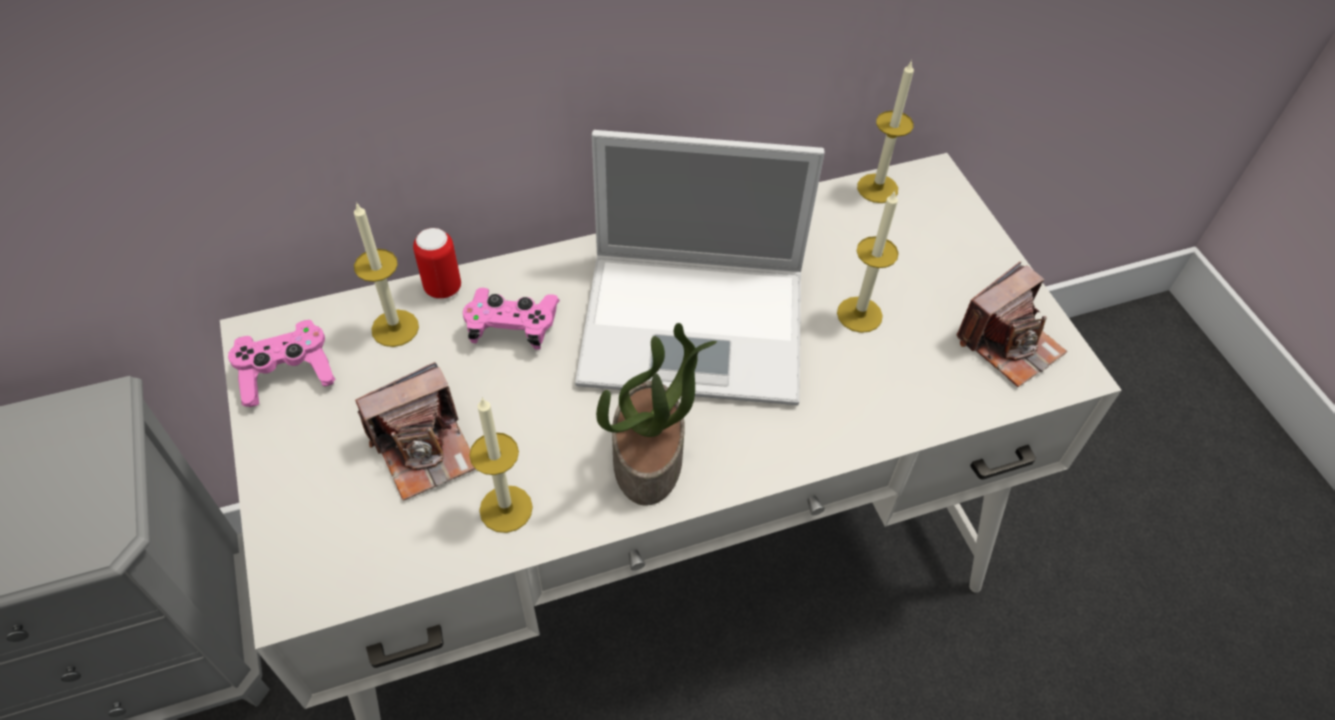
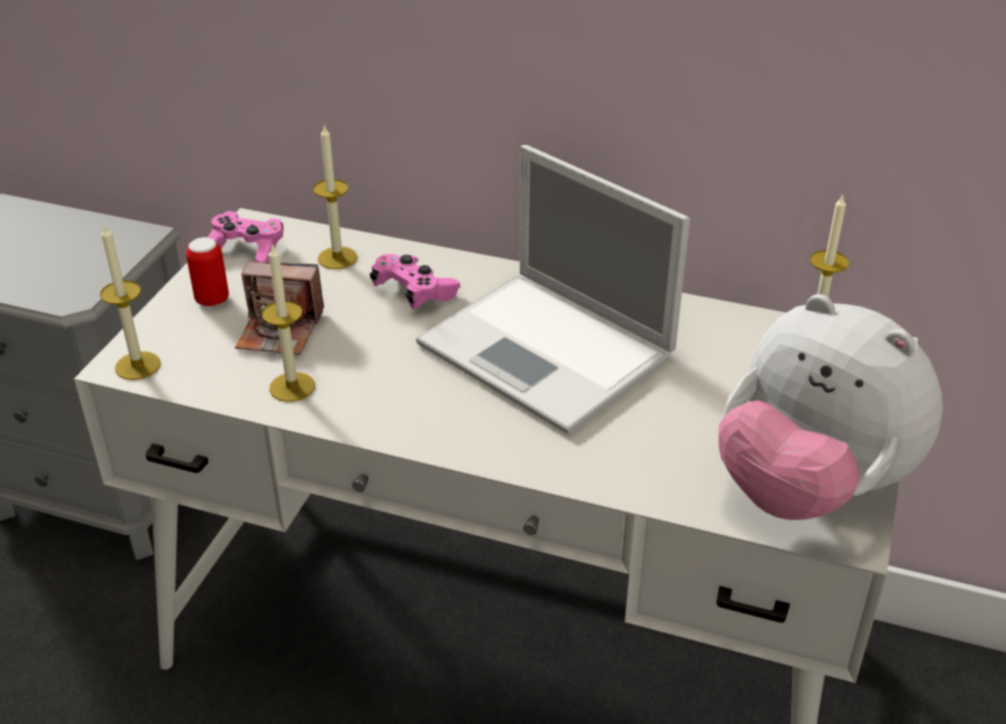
camera: 40 degrees right, 15 degrees down
(443, 288) = (393, 250): can -> can (212, 300)
(649, 458) = (419, 409): potted plant -> none
(859, 314) = (693, 406): candle -> candle (137, 366)
(1008, 344) = (810, 488): camera -> plush toy

